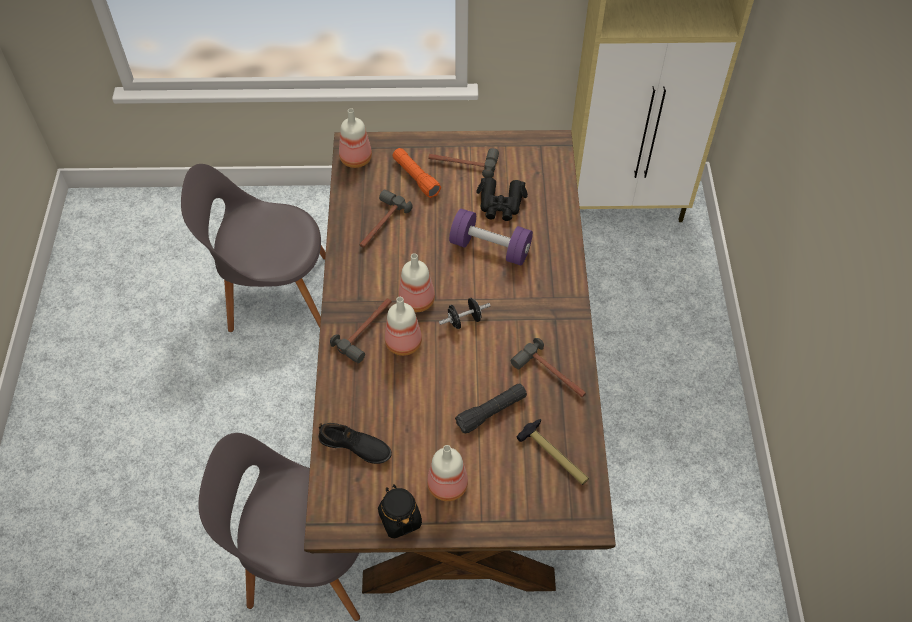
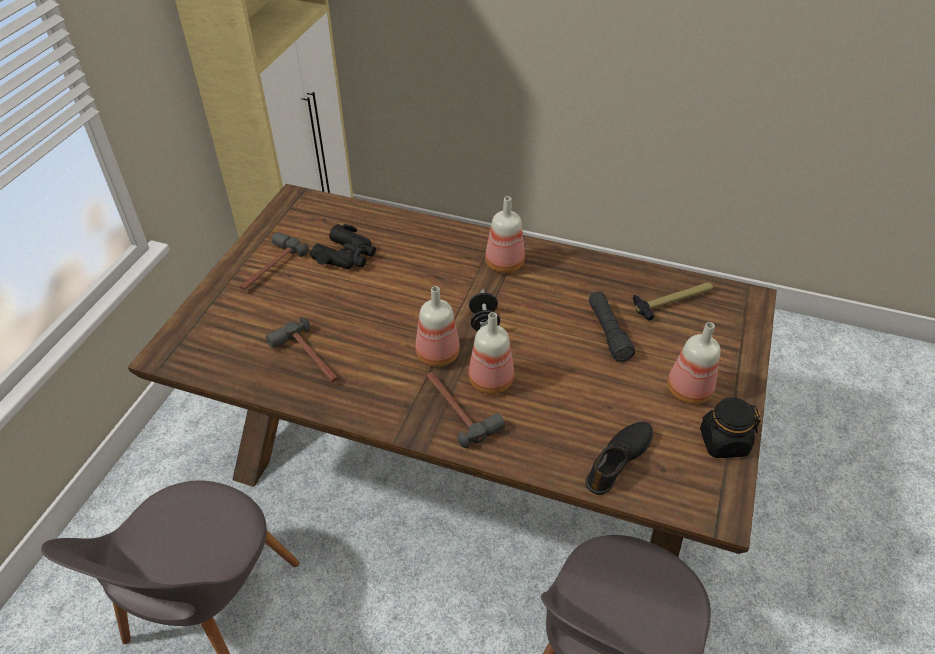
camera: 70 degrees left, 10 degrees down
(355, 159) = (189, 357): bottle -> bottle (504, 265)
(416, 177) = (260, 310): orange flashlight -> none
(490, 248) = (399, 278): purple dumbbell -> none
(551, 375) = (580, 278): hammer -> none

